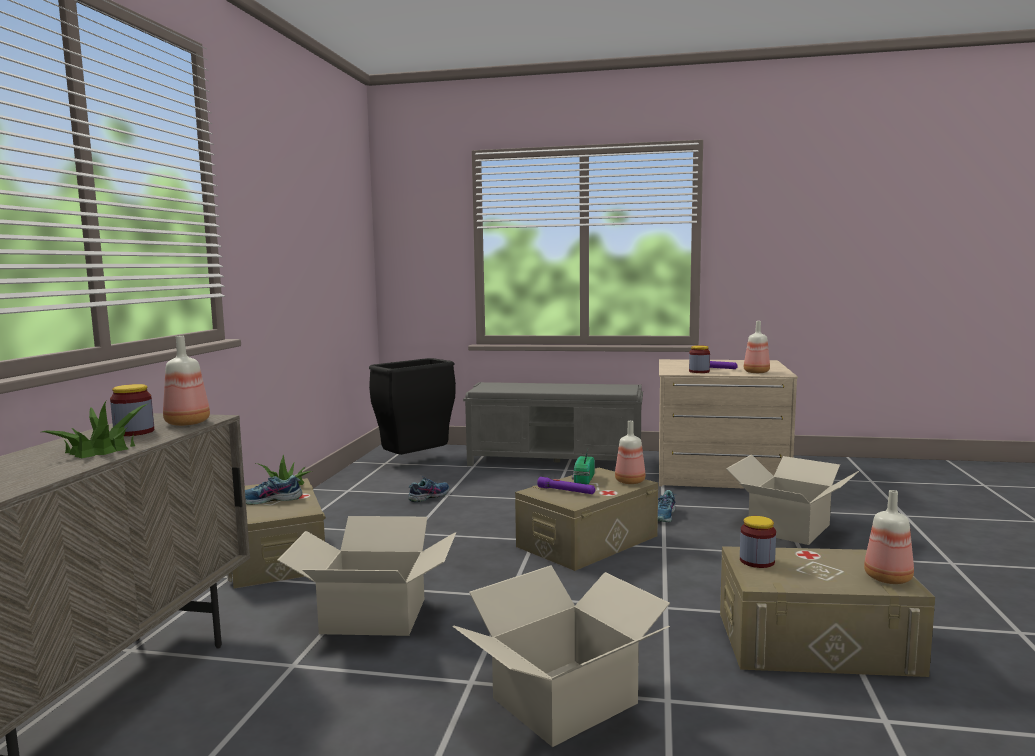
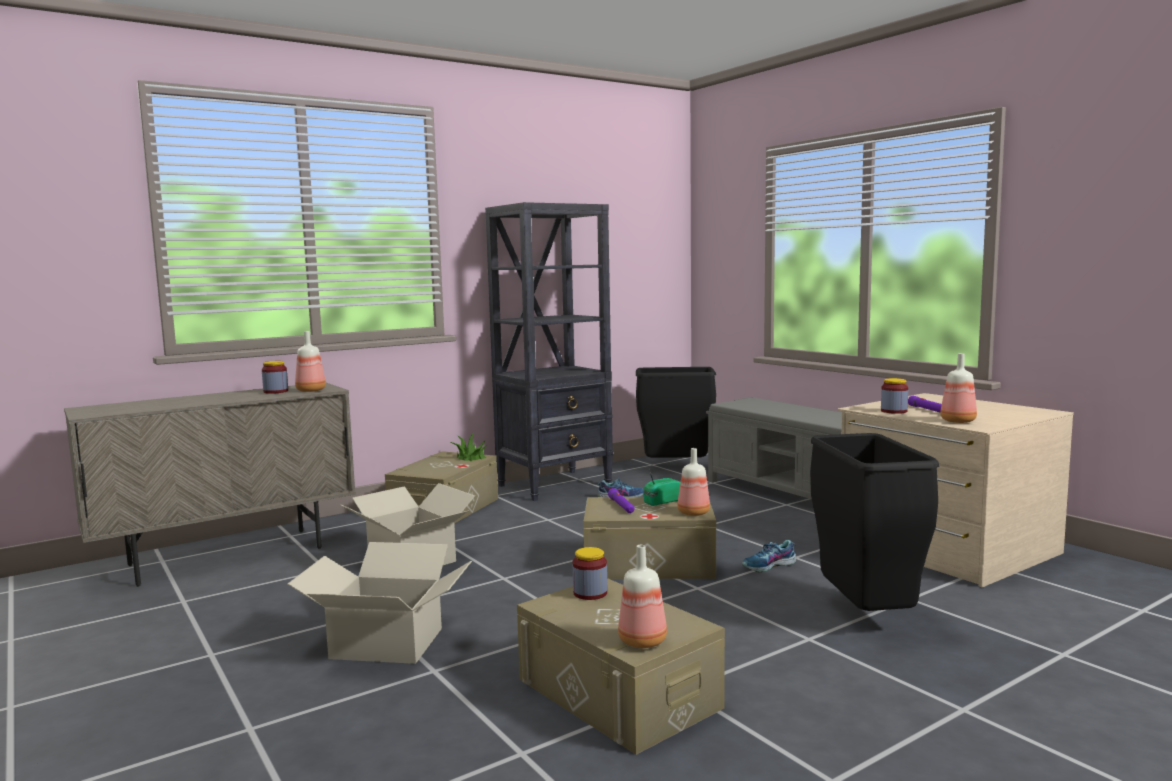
camera: 45 degrees right, 0 degrees up
(100, 449) = (231, 398): potted plant -> none
(270, 500) = (440, 464): shoe -> none
(339, 501) = (555, 485): none -> black bookcase
(790, 528) = (867, 616): cardboard box -> black trash can

